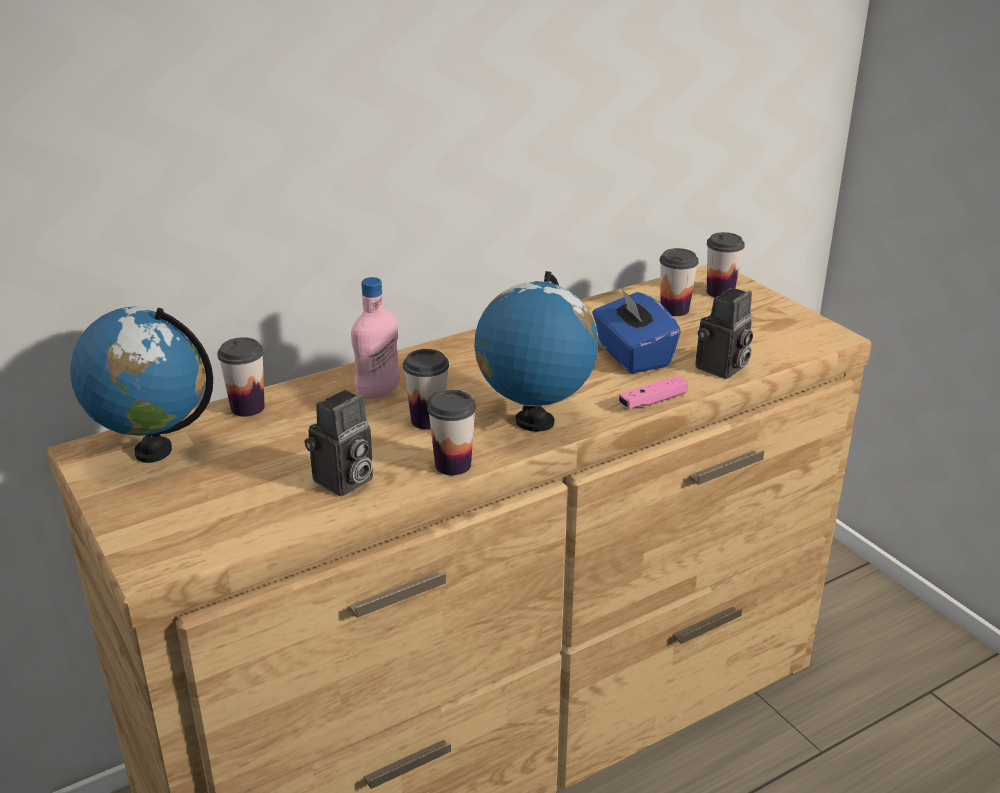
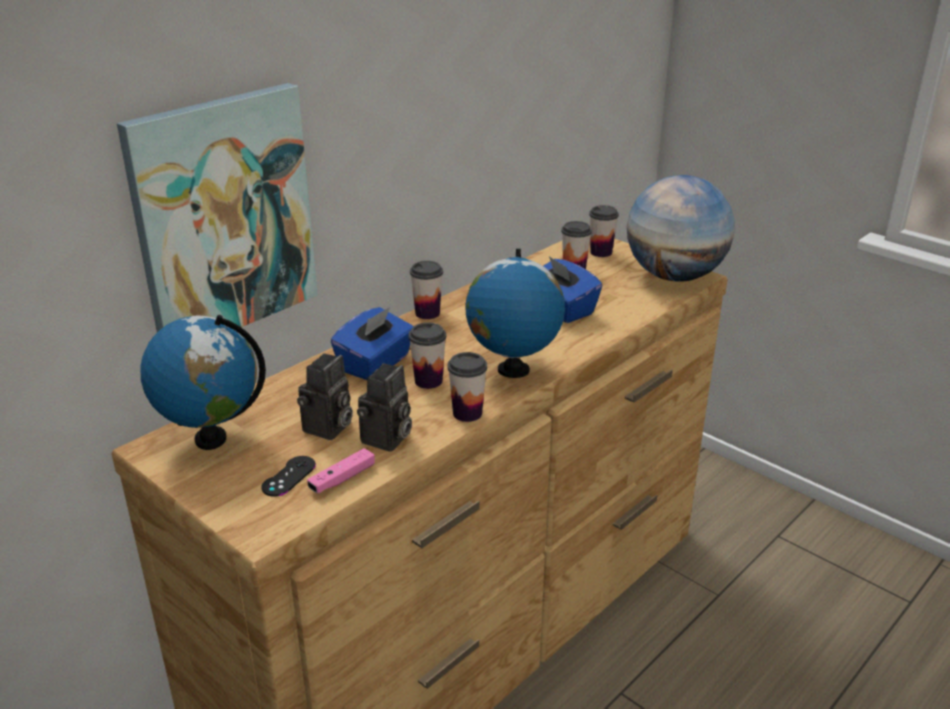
camera: 15 degrees left, 0 degrees up
(202, 197) = (224, 217): none -> picture
(213, 506) = (289, 476): none -> black game controller
(247, 408) = (273, 392): cup -> cup (427, 313)
(378, 392) = (376, 364): pink bottle -> blue tissue box
(652, 401) = (594, 342): pink game controller -> pink game controller (342, 478)
(722, 368) = (632, 310): camera -> camera (328, 429)
(801, 332) = (675, 276): none -> globe

